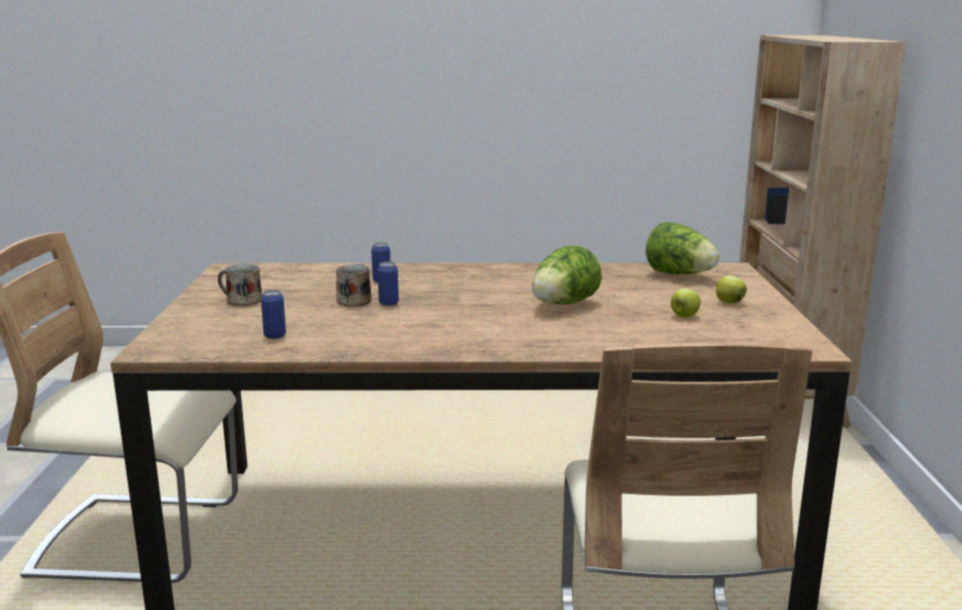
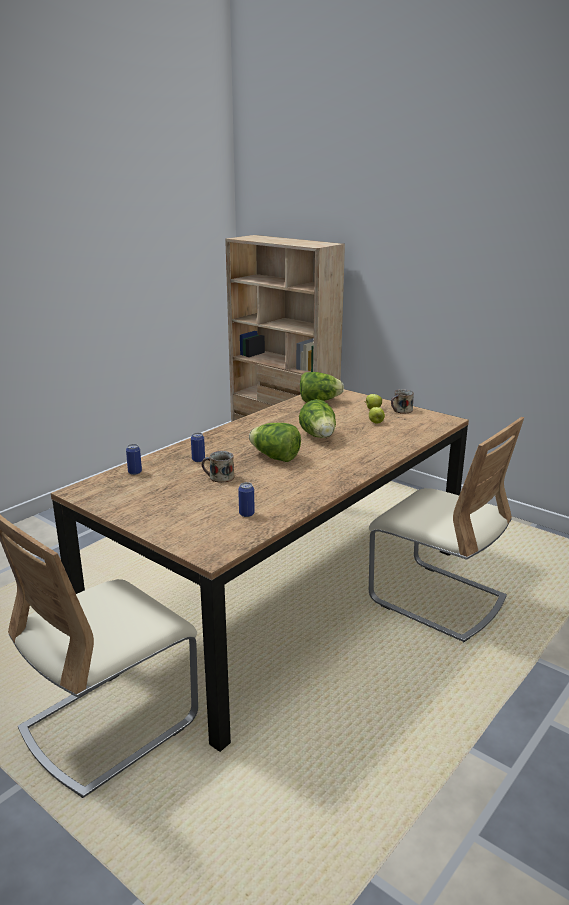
camera: 50 degrees left, 5 degrees up
(242, 300) = (159, 505): mug -> mug (401, 410)
(388, 303) = (243, 470): can -> can (135, 472)
(454, 305) = (275, 457): none -> lettuce

